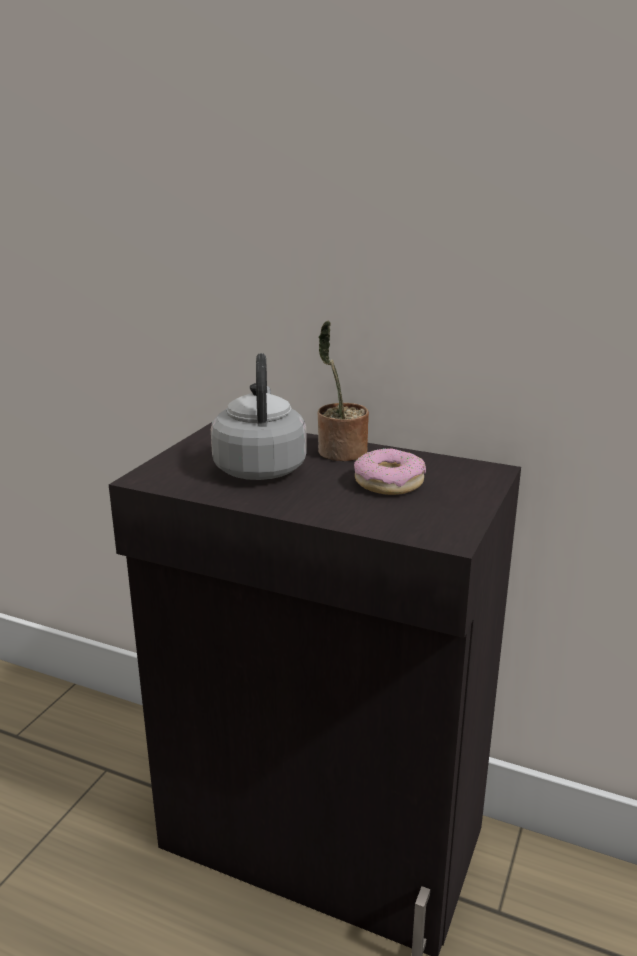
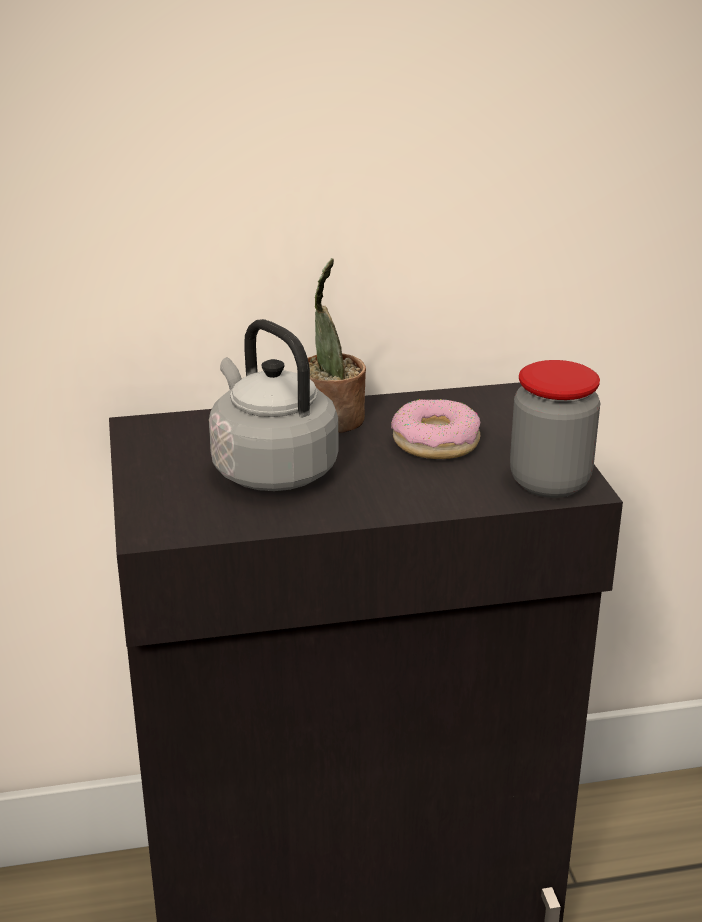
camera: 35 degrees left, 5 degrees up
(432, 529) = (549, 482): none -> jar

